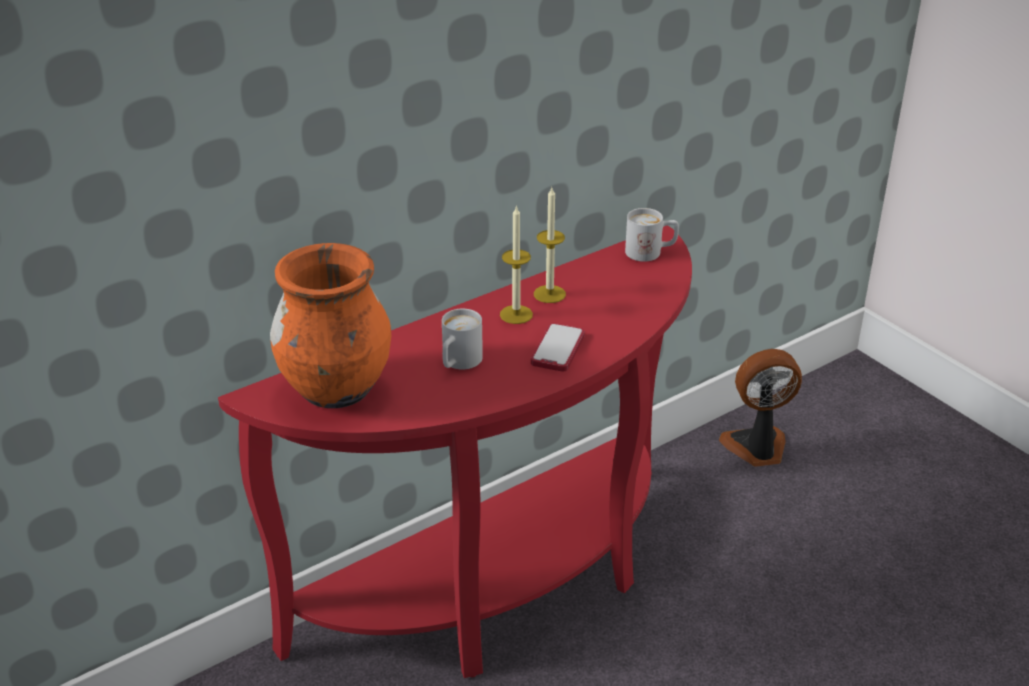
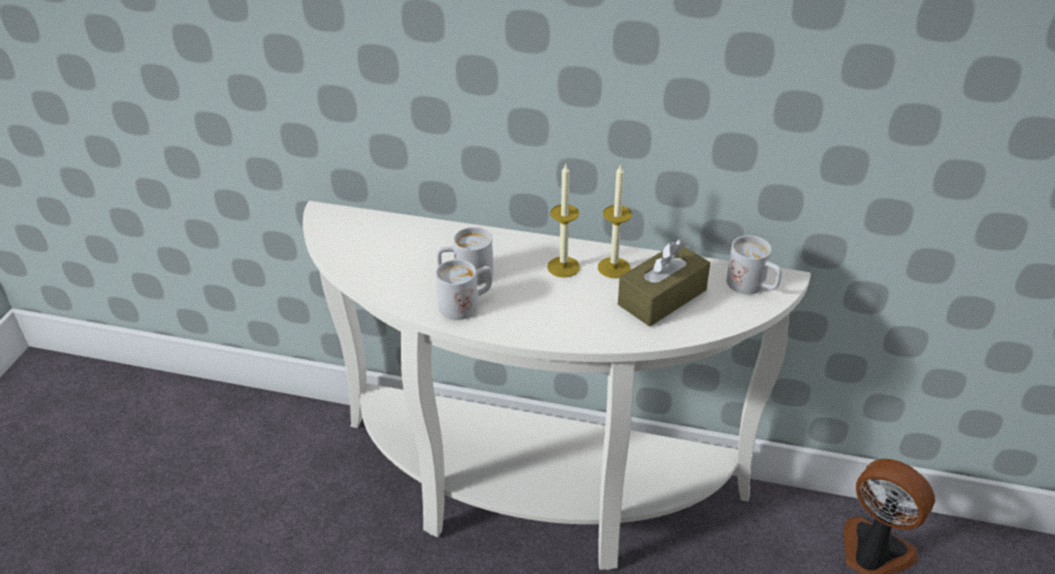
camera: 50 degrees right, 5 degrees up
(336, 389) = (369, 241): orange vase -> none
(496, 380) = (466, 304): none -> white mug
(507, 588) = (532, 496): red console table -> white console table
(557, 349) = (544, 312): phone -> none
(612, 292) = (662, 297): none -> brown tissue box

